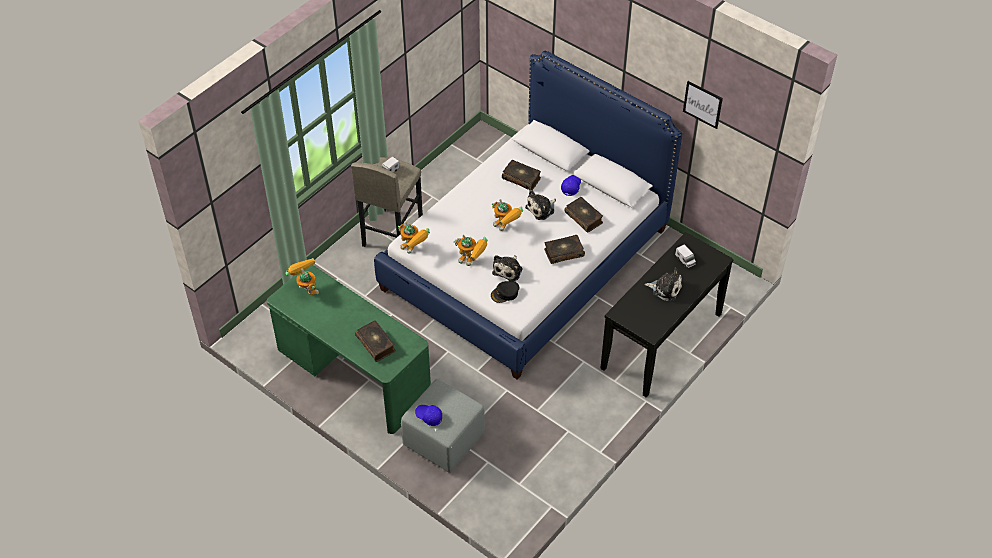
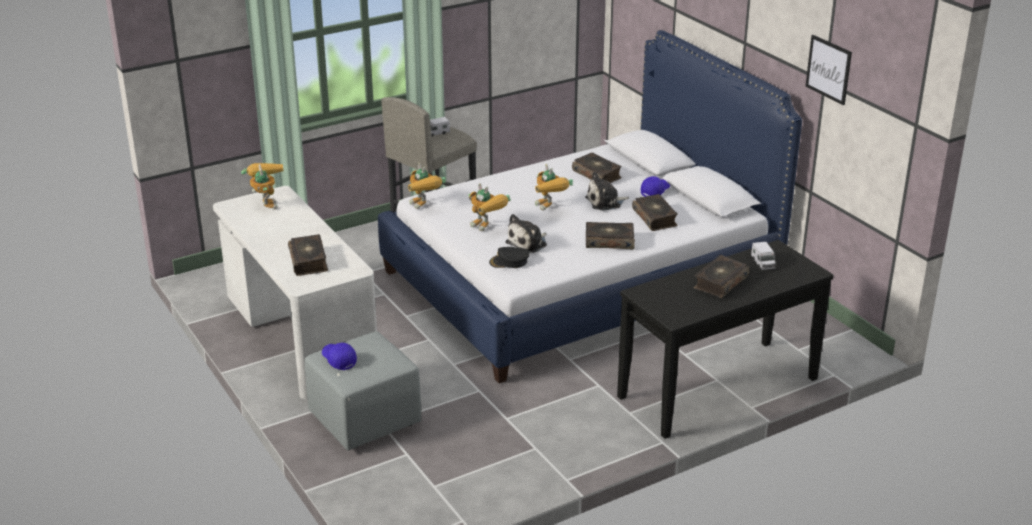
camera: 20 degrees right, 20 degrees down
(353, 374) = (298, 335): green desk -> white desk
(665, 288) = (719, 283): plush toy -> book

